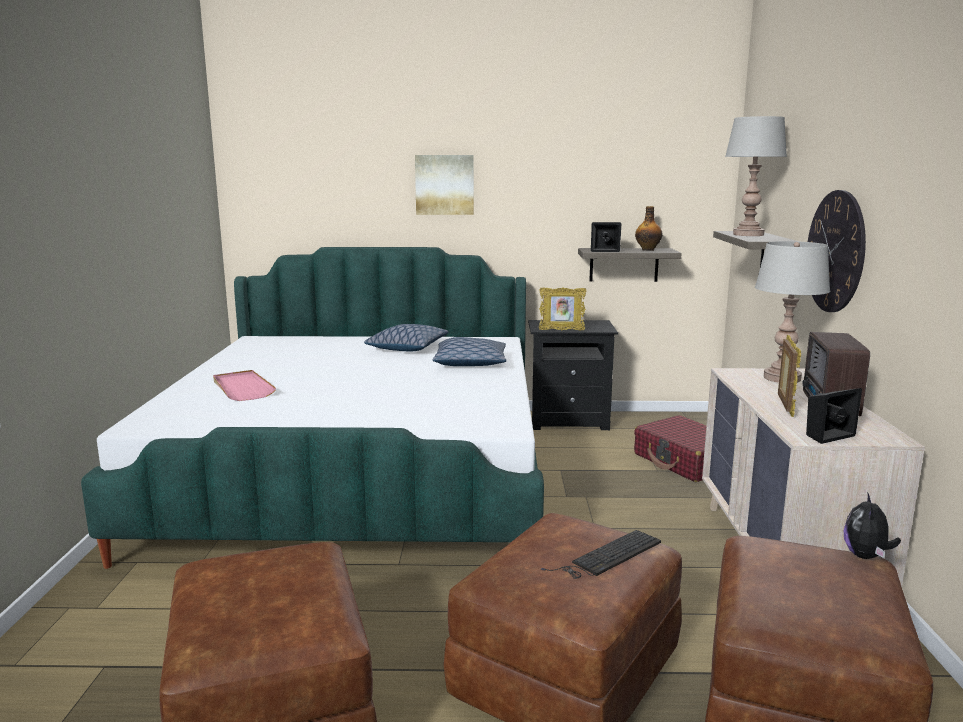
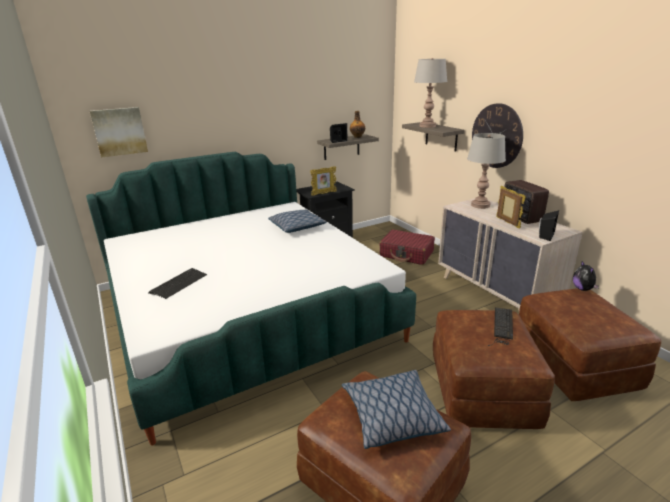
camera: 30 degrees left, 10 degrees up
(242, 388) = (179, 283): pink tray -> keyboard
(407, 347) = (240, 223): pillow -> pillow (392, 416)
(444, 185) = (232, 107): picture -> picture (119, 131)

